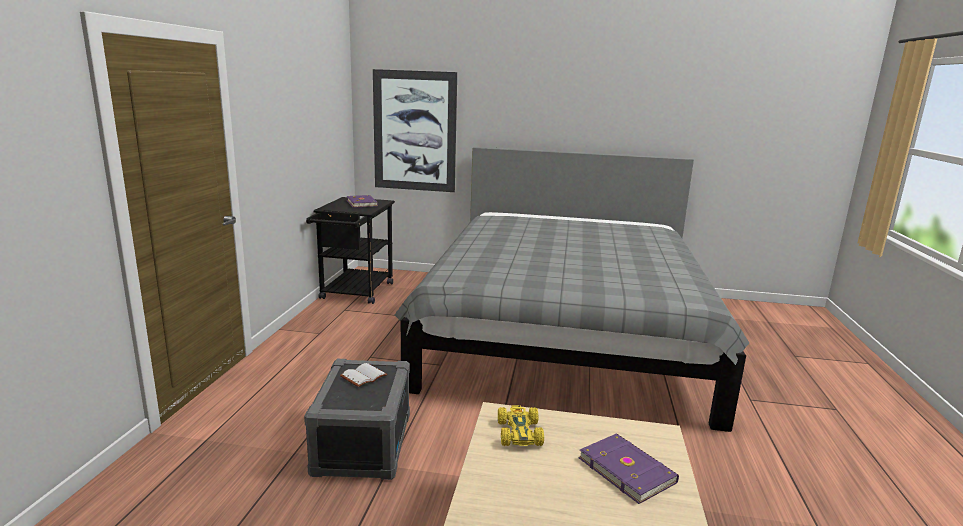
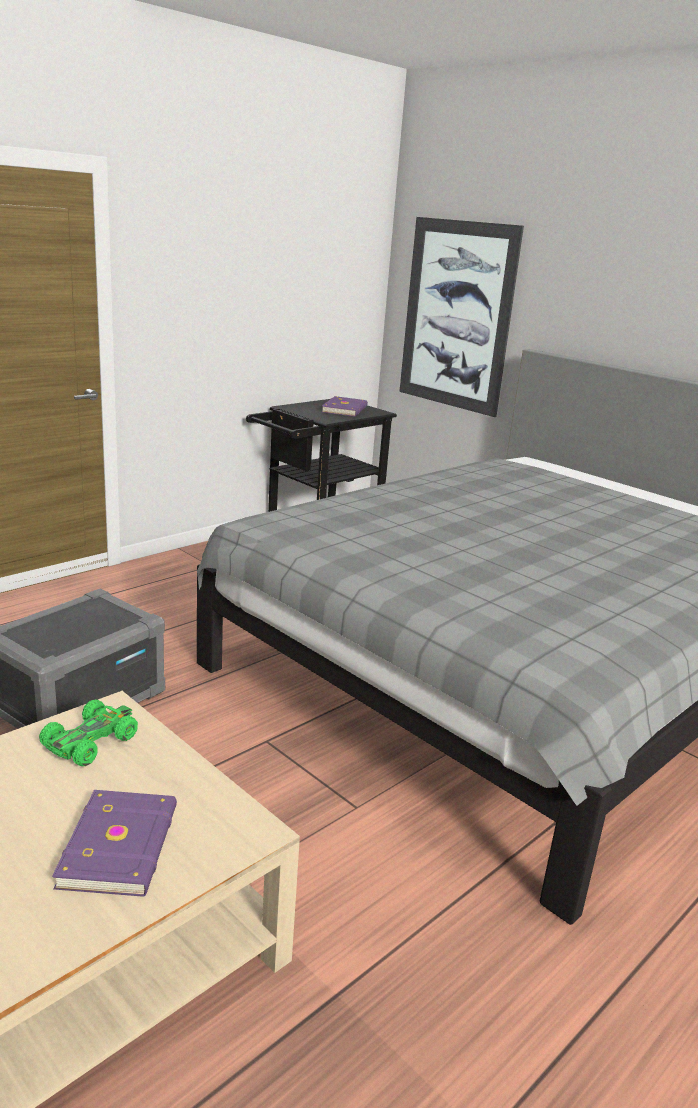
camera: 35 degrees right, 5 degrees up
(363, 376) = (92, 616): white book -> none
(519, 432) = (91, 741): yellow toy car -> green toy car

